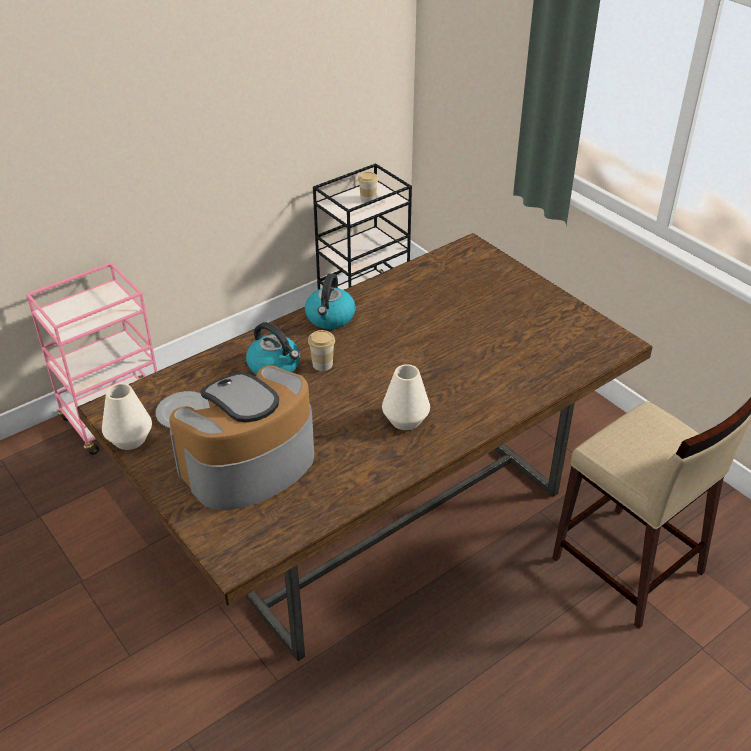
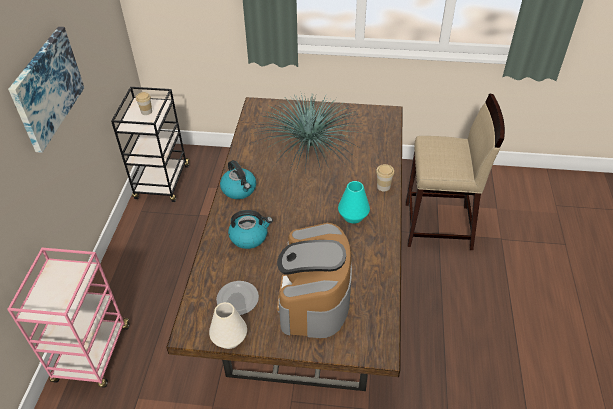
camera: 45 degrees left, 5 degrees up
(212, 98) = (46, 88): none -> picture
(322, 364) = (272, 217): cup -> cup (383, 186)
(405, 420) = (353, 216): white vase -> turquoise vase
(470, 319) = (309, 144): none -> potted plant

